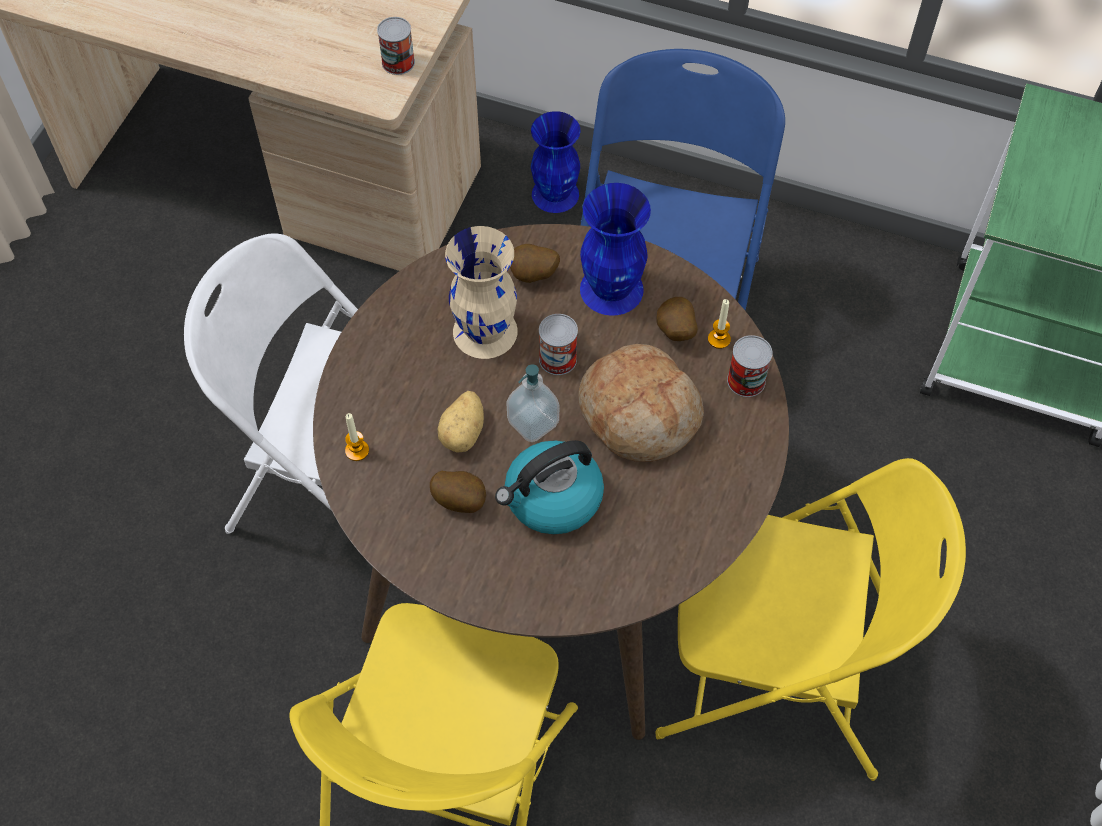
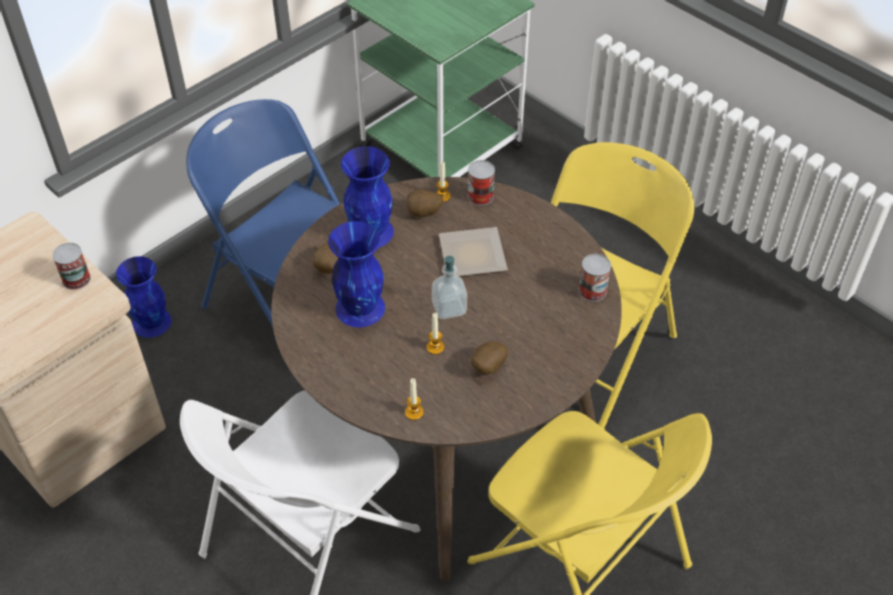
camera: 65 degrees left, 10 degrees down
(464, 433) = (435, 347): potato -> candle
(486, 330) = (360, 307): beige vase -> blue vase
(552, 499) = (513, 319): kettle -> none
(558, 359) = (407, 278): can -> can (592, 290)
(639, 413) = (474, 253): bread -> plate

